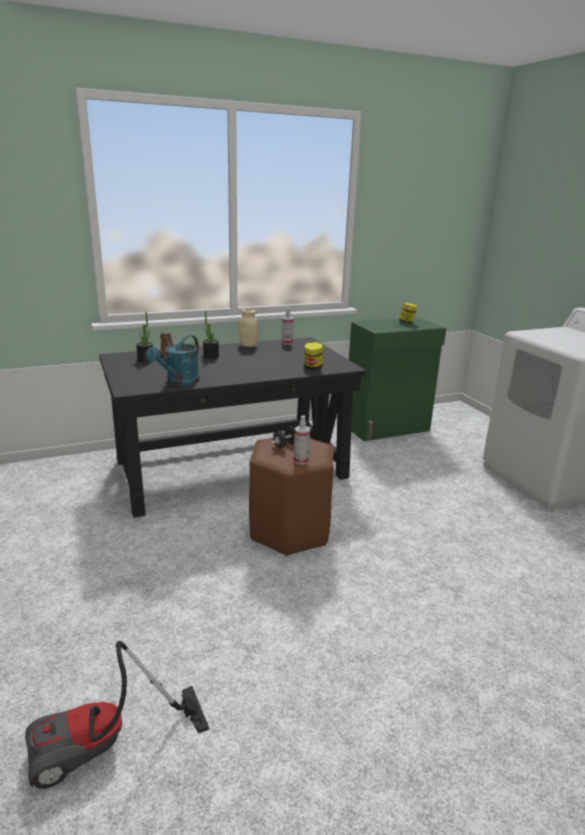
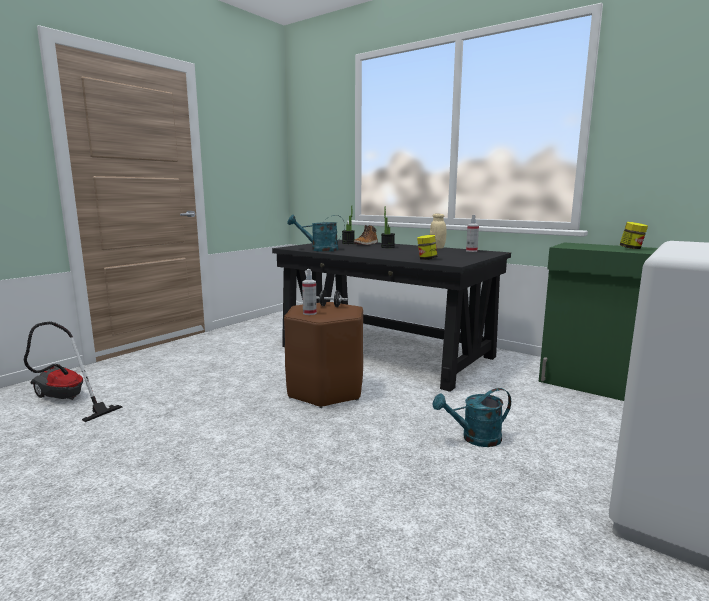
camera: 60 degrees right, 10 degrees down
(429, 501) = (475, 438): none -> turquoise watering can

